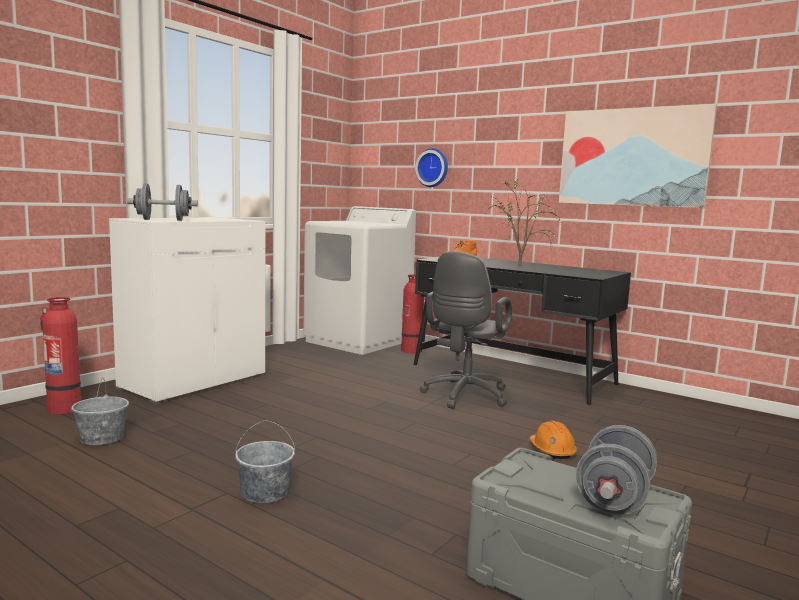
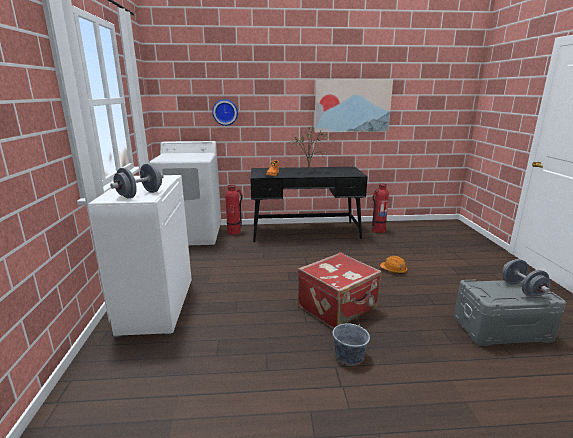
camera: 40 degrees left, 10 degrees up
(64, 408) = (110, 373): fire extinguisher -> fire extinguisher (378, 230)
(102, 438) = (195, 378): grey bucket -> none
(363, 452) = (338, 308): none -> red suitcase
(463, 396) = (312, 254): grey office chair -> none

